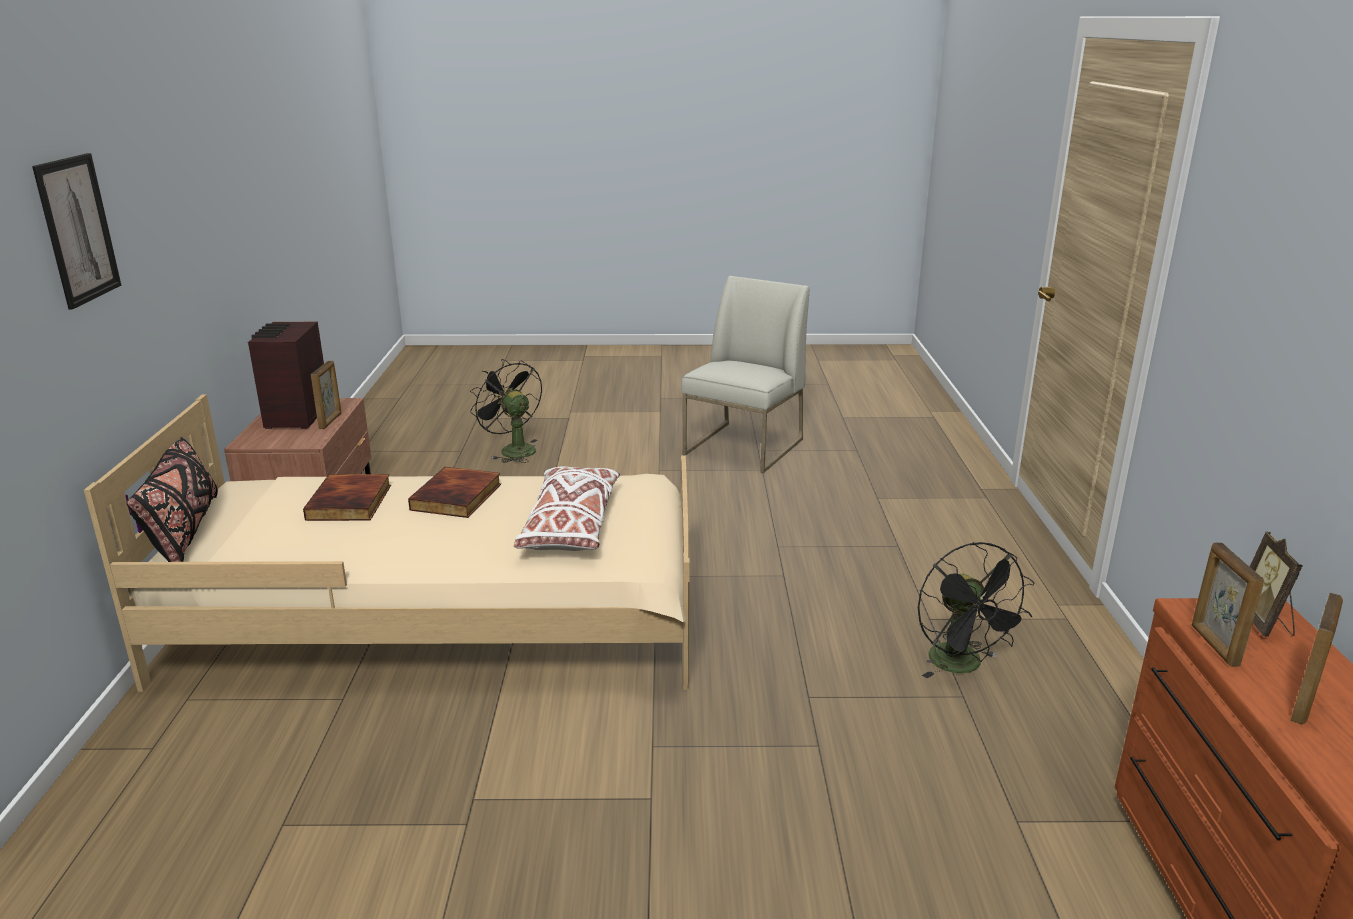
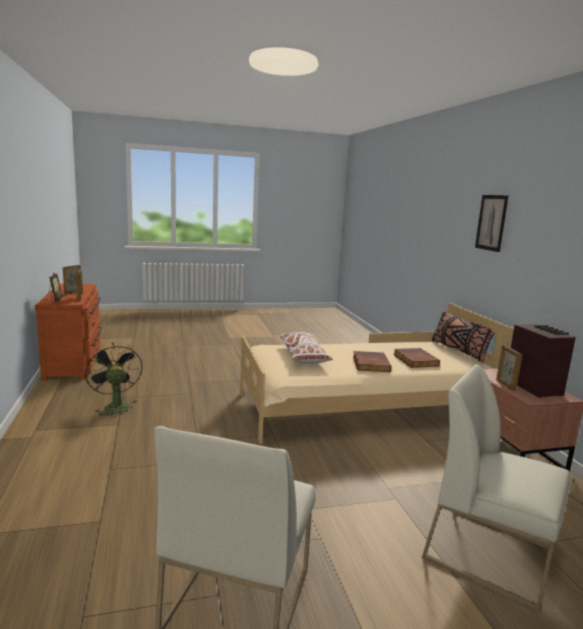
camera: 165 degrees right, 10 degrees down
(512, 450) = (490, 553): black fan -> white chair

